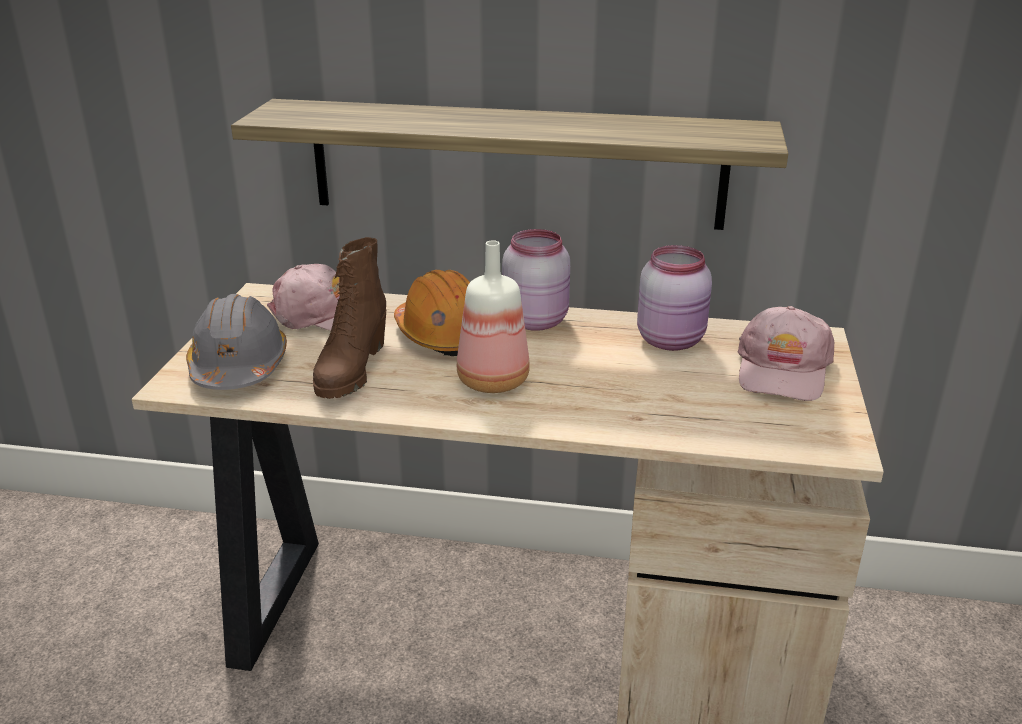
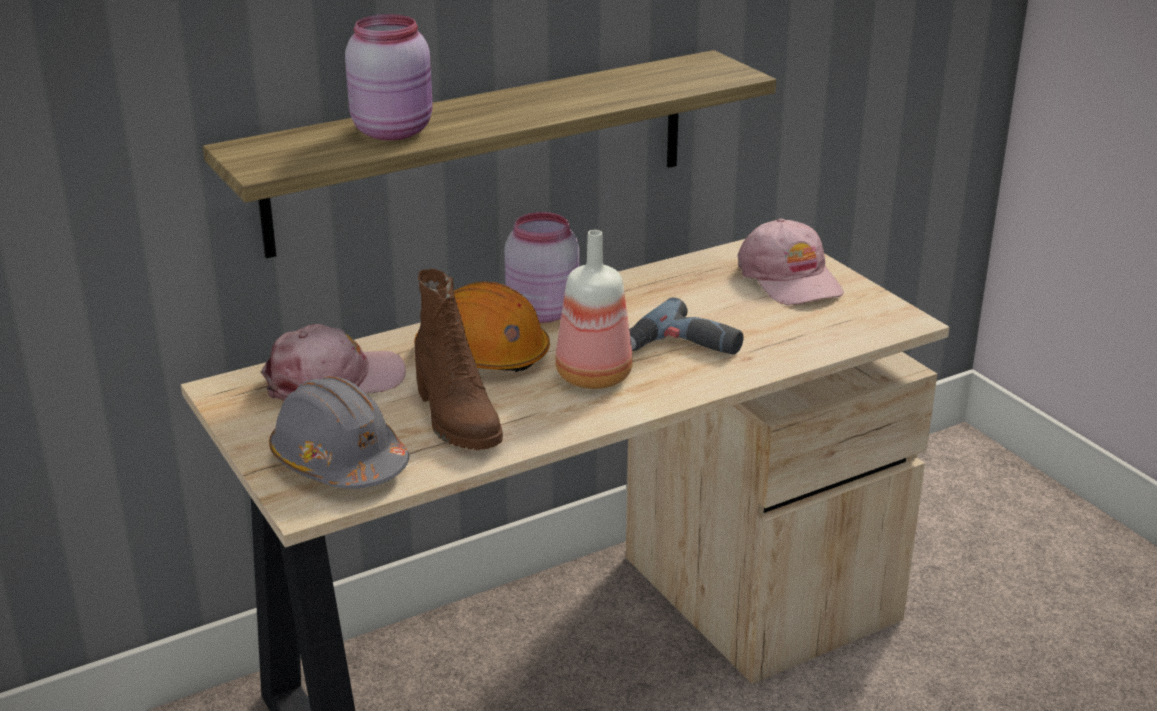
camera: 40 degrees left, 0 degrees up
(597, 388) = (683, 348): none -> power drill
(672, 340) = (678, 286): pink jar -> pink jar (394, 130)

